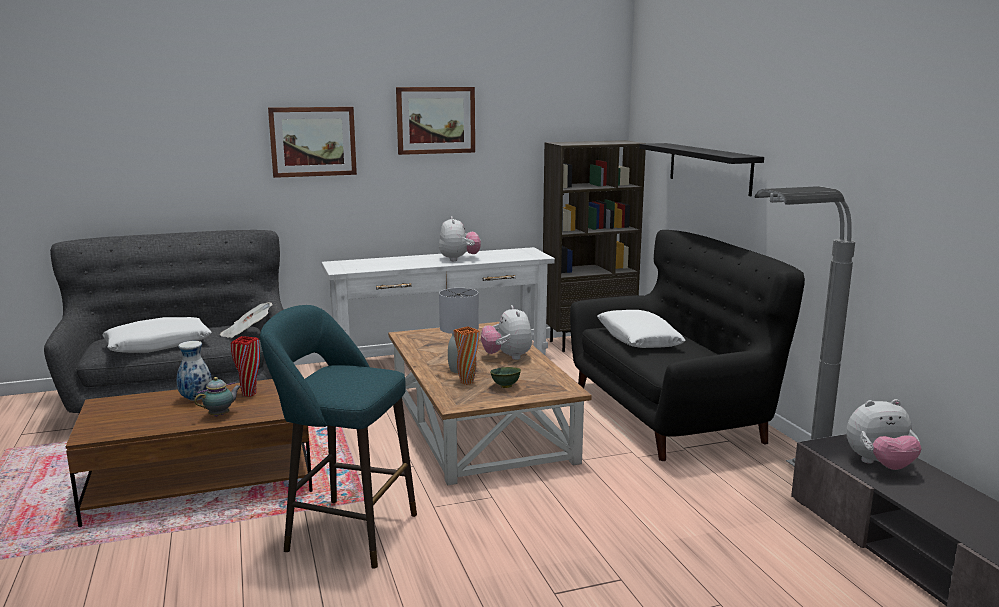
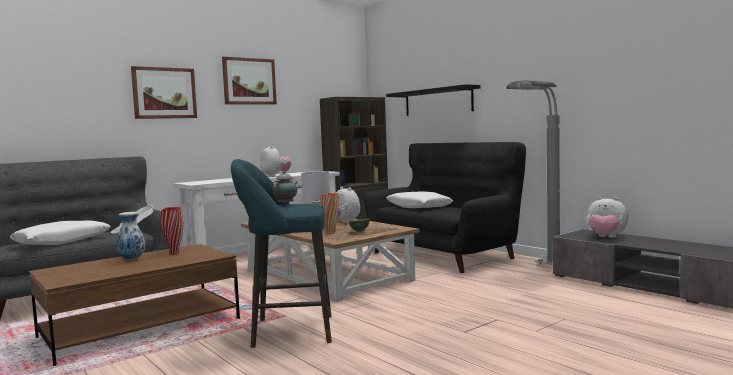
camera: 20 degrees left, 10 degrees down
(221, 415) = (165, 262): teapot -> teapot (286, 204)
(879, 465) = (606, 237): plush toy -> plush toy turned 60 degrees clockwise

